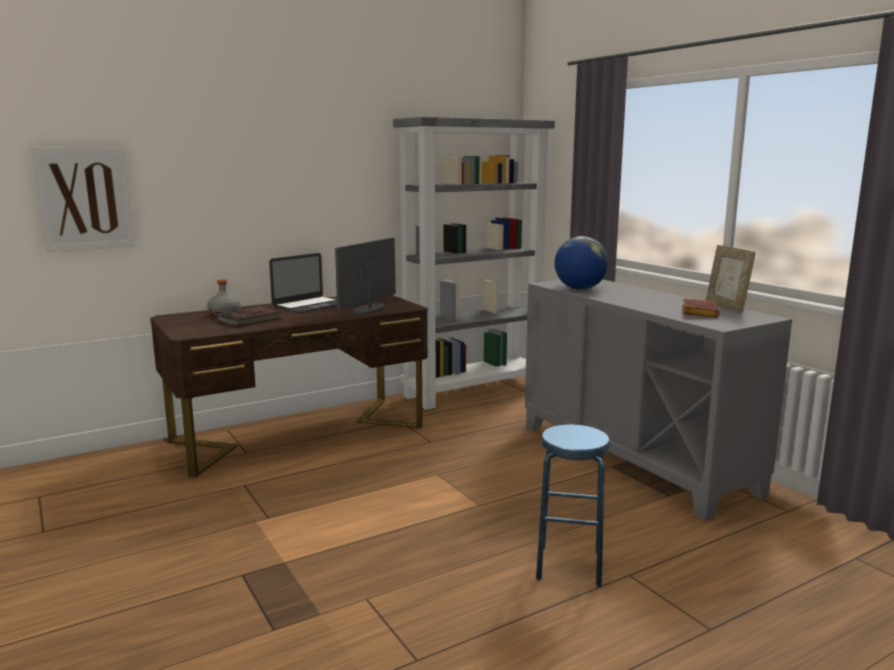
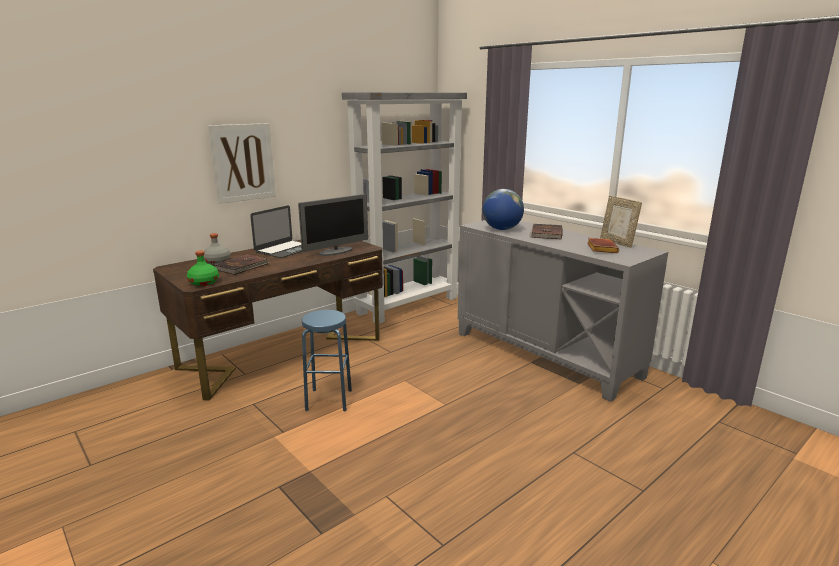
camera: 10 degrees left, 5 degrees up
(85, 198) = (87, 169): picture -> picture (243, 162)
(198, 332) = (204, 282): none -> green bottle
(368, 309) = (336, 251): monitor -> monitor turned 150 degrees counterclockwise
(569, 565) = (528, 449): blue stool -> blue stool (329, 400)
(635, 295) = (545, 233): none -> brown book

